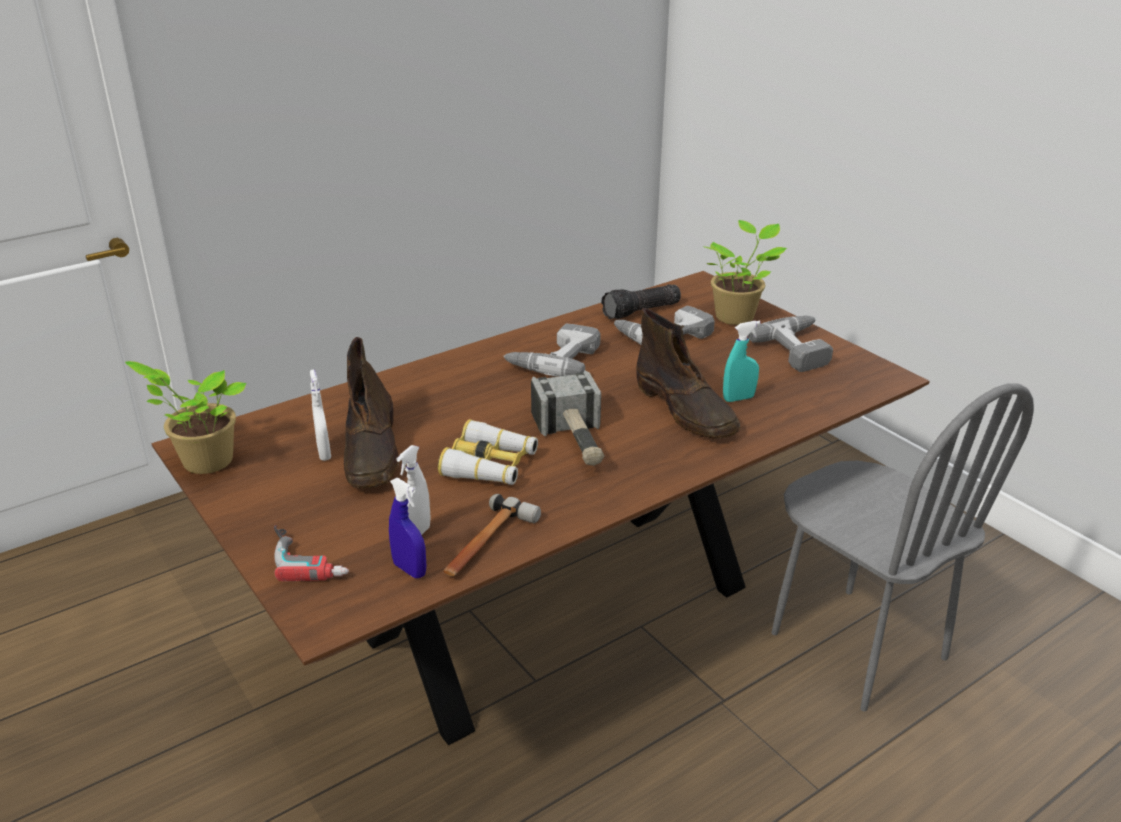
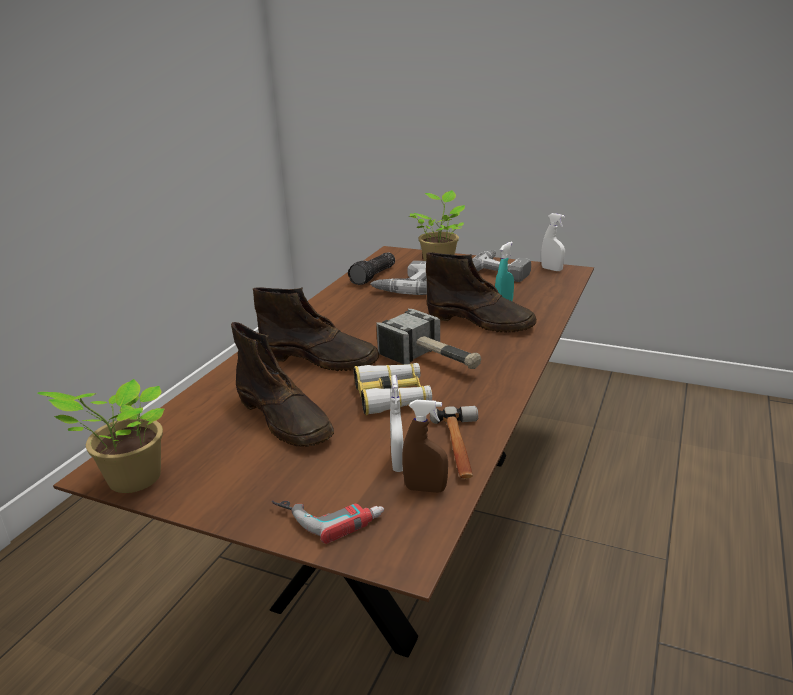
camera: 30 degrees left, 5 degrees down
(324, 453) = (242, 434): white spray bottle -> white spray bottle (551, 269)
(409, 569) = (425, 489): blue spray bottle -> brown spray bottle
(471, 399) = (320, 359): none -> brown boot
(554, 359) = (351, 318): power drill -> none
(857, 646) = (601, 463): grey chair -> none

